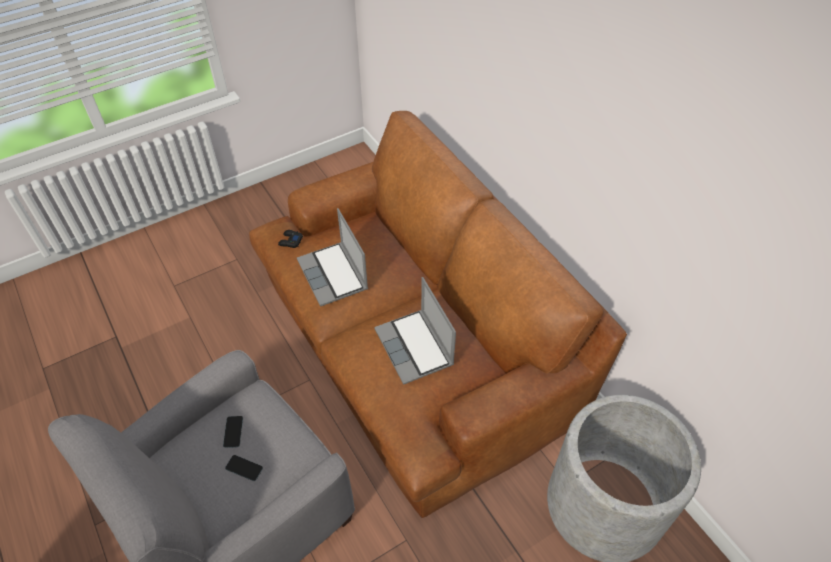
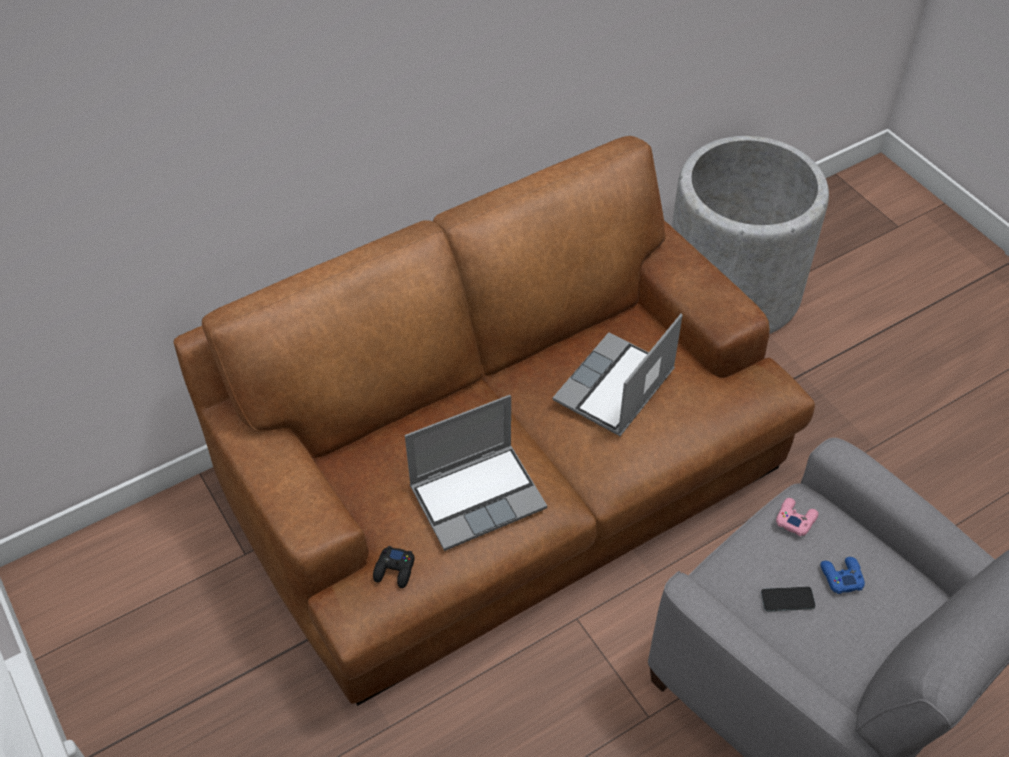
camera: 90 degrees left, 0 degrees up
(244, 468) = (841, 576): phone -> blue game controller
(294, 446) = (795, 519): none -> pink game controller
(415, 348) = (615, 388): laptop -> laptop turned 150 degrees clockwise

